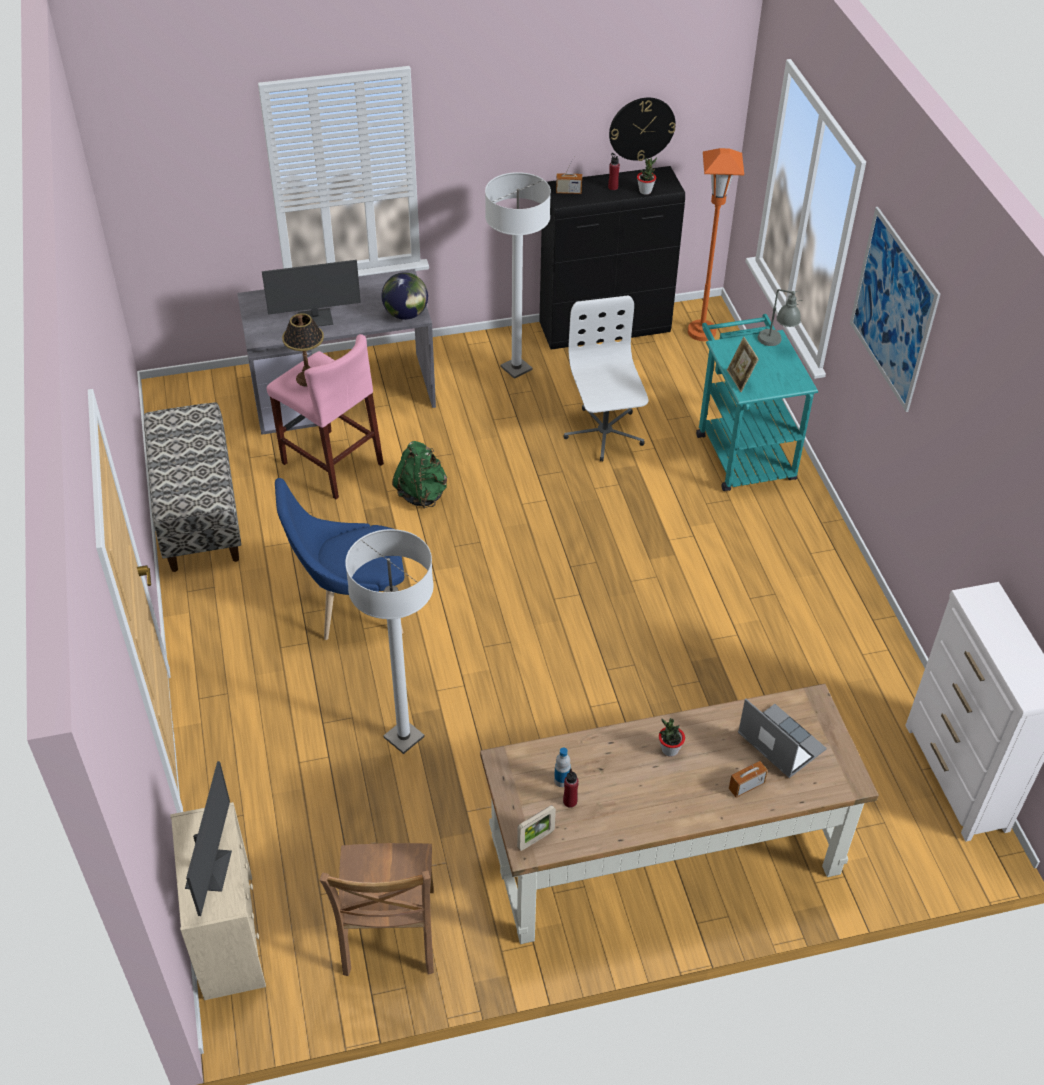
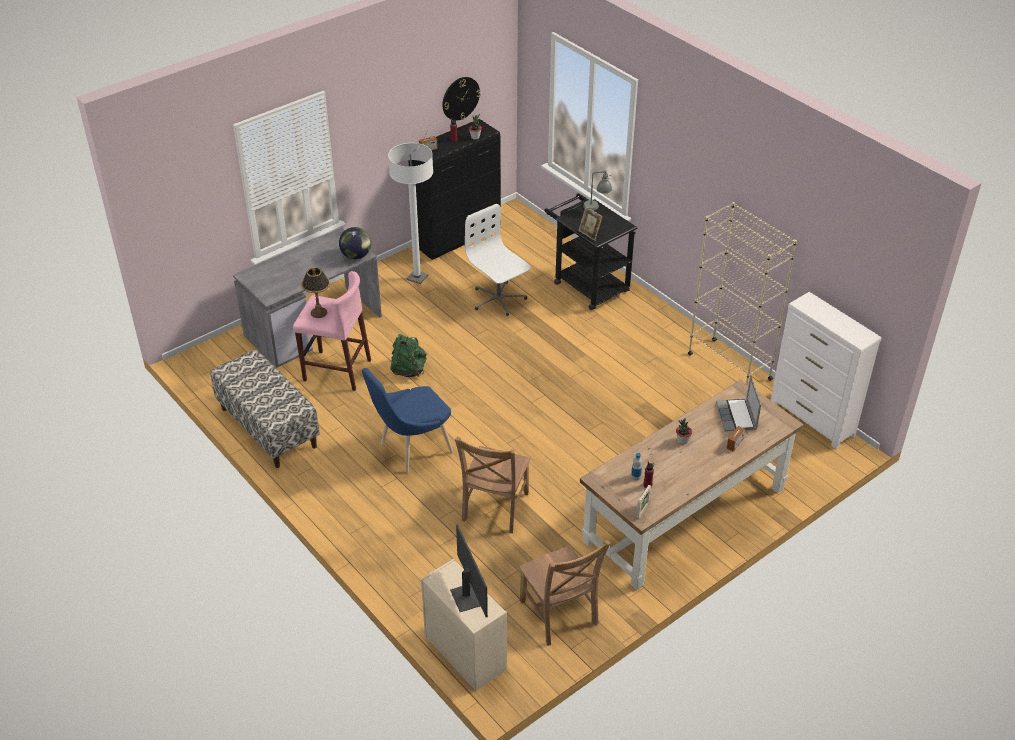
camera: 25 degrees left, 5 degrees down
(315, 319) = (299, 275): monitor -> none
(404, 737) = (494, 509): white floor lamp -> brown chair
(702, 332) = (518, 222): orange floor lamp -> none
(741, 450) = (586, 284): turquoise cart -> black cart
(779, 742) = (737, 416): laptop -> laptop turned 120 degrees counterclockwise
(875, 646) = (729, 366): none -> beige bookcase
(893, 309) = (683, 160): picture -> none

